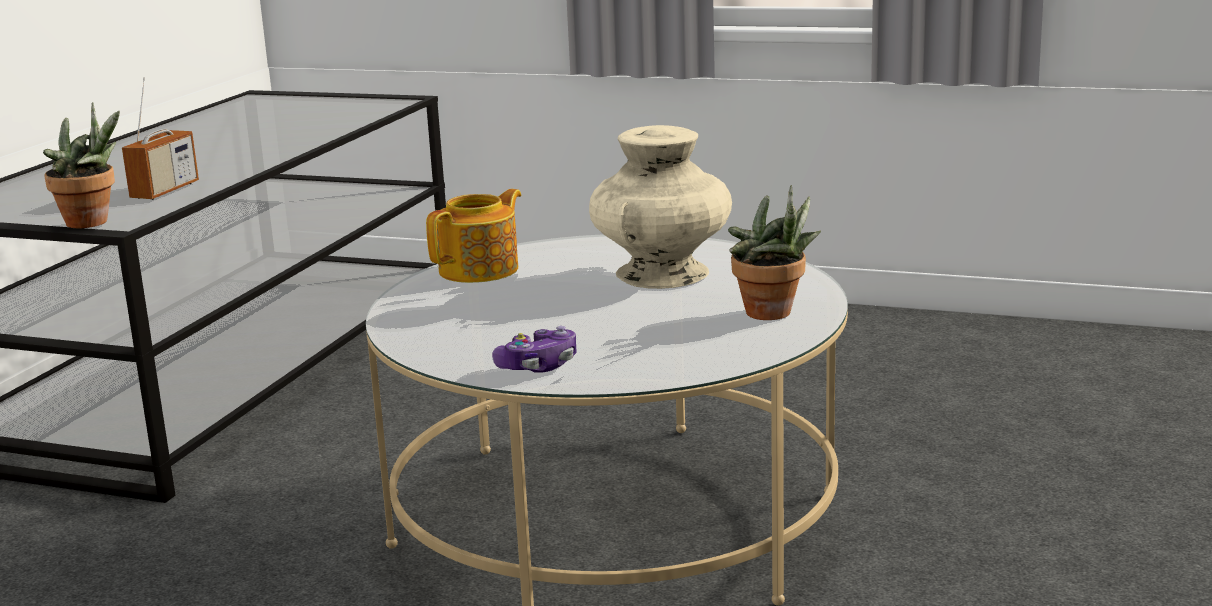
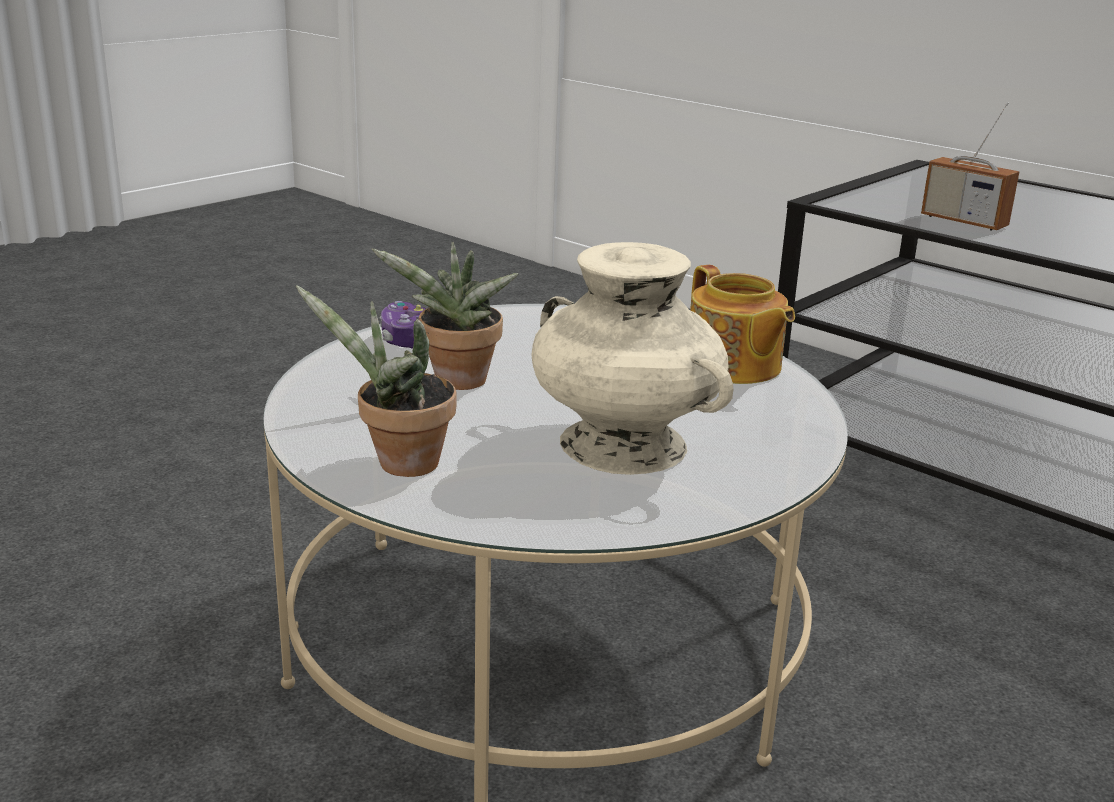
camera: 110 degrees right, 5 degrees up
(93, 222) = (846, 196): potted plant -> potted plant (456, 383)

